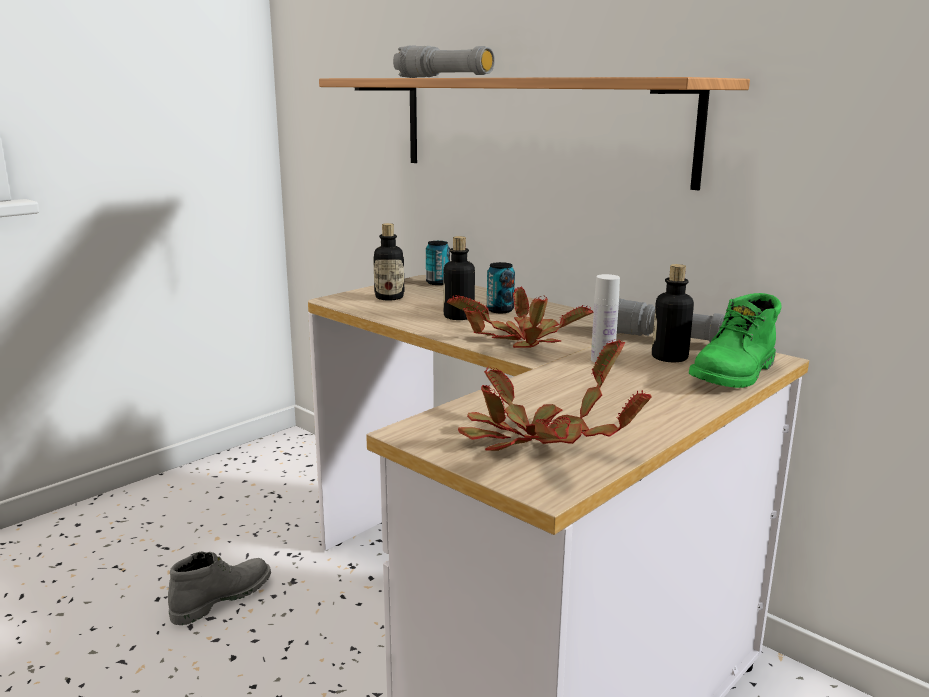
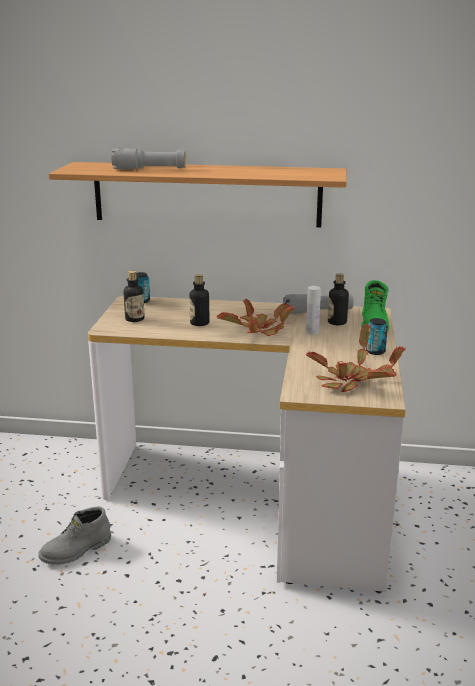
camera: 35 degrees left, 5 degrees up
(221, 598) = (76, 550): grey boot -> grey boot turned 135 degrees counterclockwise
(500, 310) = (213, 313): can -> can (375, 351)

